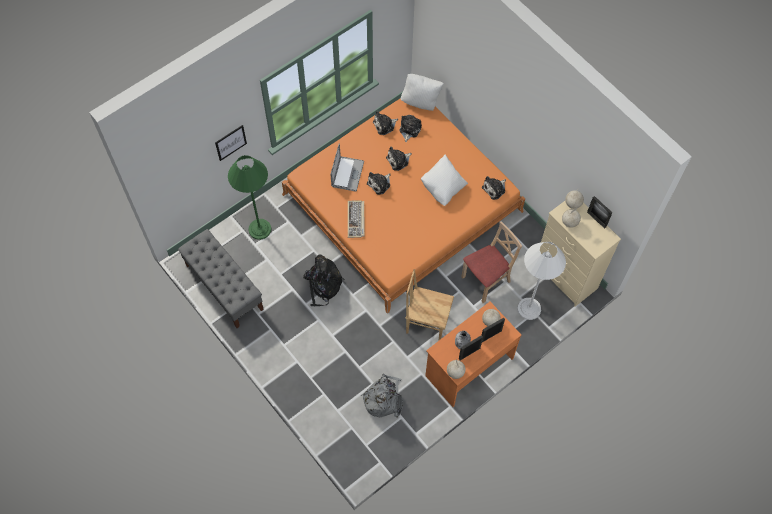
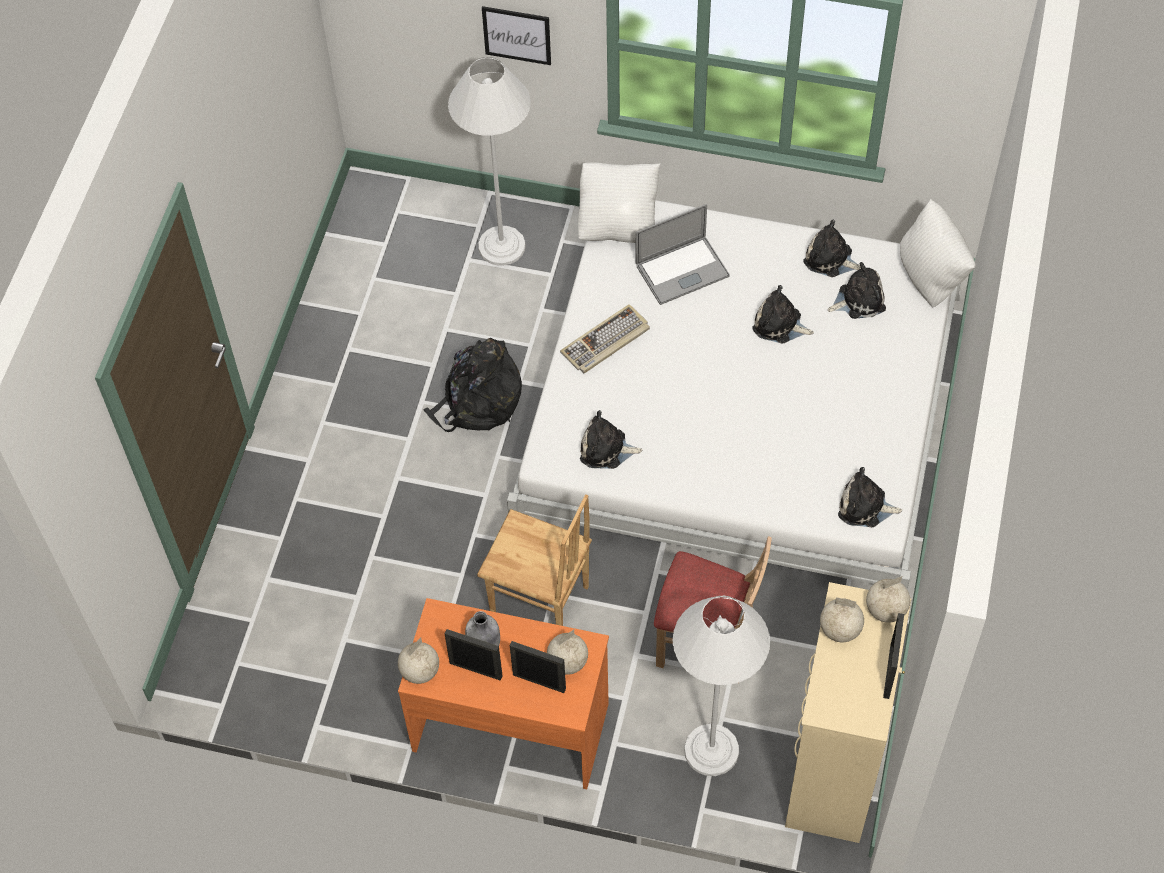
camera: 55 degrees right, 5 degrees down
(224, 287) = (356, 271): grey bench -> none
(259, 229) = (502, 246): green floor lamp -> white floor lamp
(380, 184) = (706, 328): plush toy -> plush toy (606, 449)
(383, 398) = (342, 632): grey backpack -> none
(402, 203) = (739, 409): orange bed -> white bed
(426, 323) = (540, 603): brown chair -> brown chair turned 135 degrees clockwise
(443, 188) = (790, 426): white pillow -> white pillow (618, 220)

